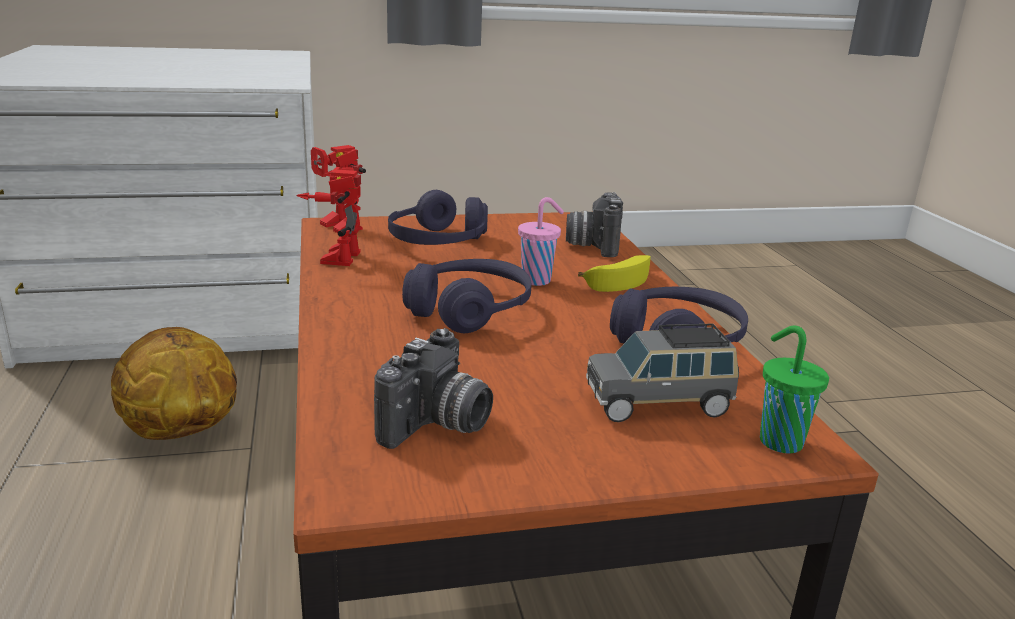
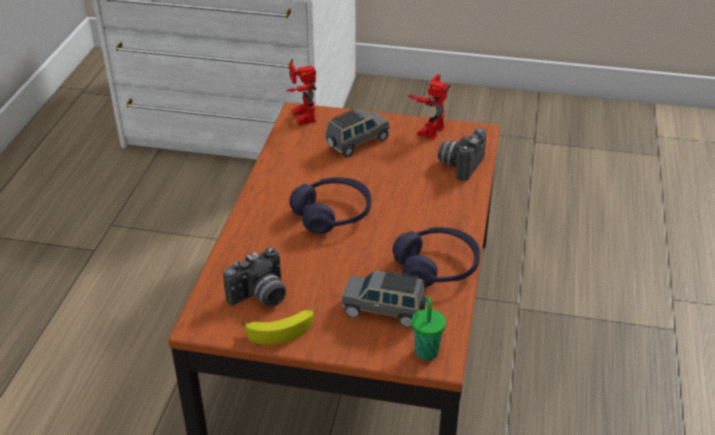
camera: 25 degrees right, 15 degrees up
(180, 432) = (205, 220): basketball -> none
(335, 256) = (284, 147): toy robot -> toy robot (428, 128)
(438, 242) = (357, 143): purple headphones -> grey toy car
(538, 280) = (394, 195): pink cup -> none
(619, 280) = (448, 204): banana -> banana (282, 330)

